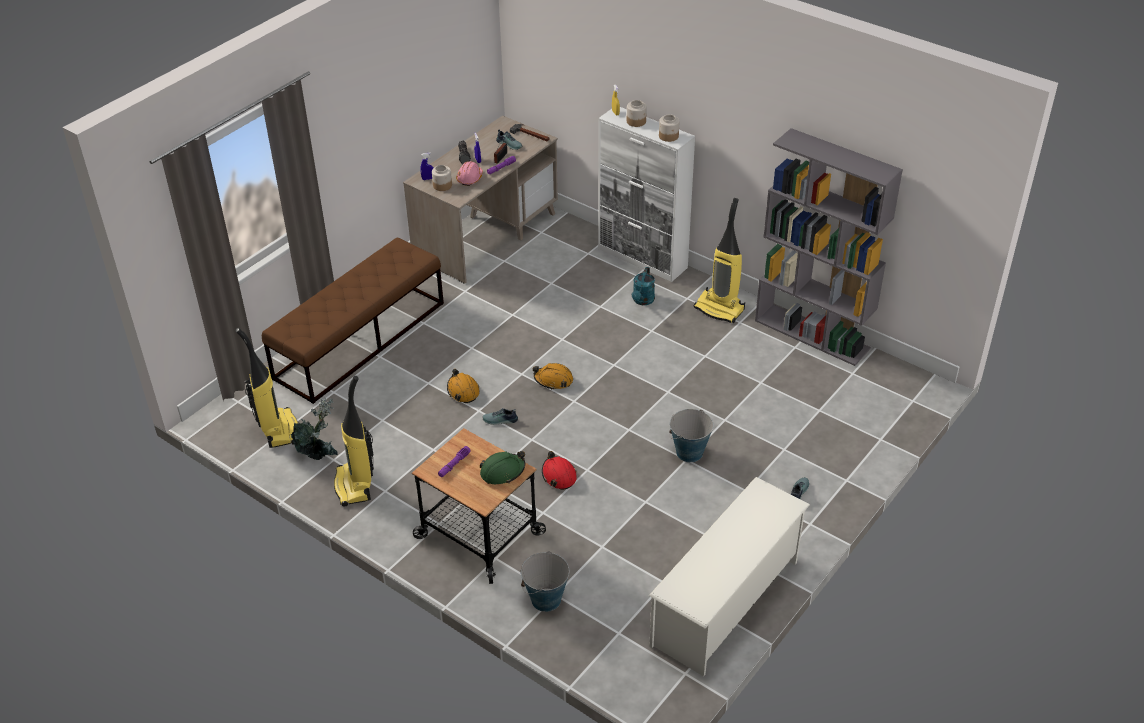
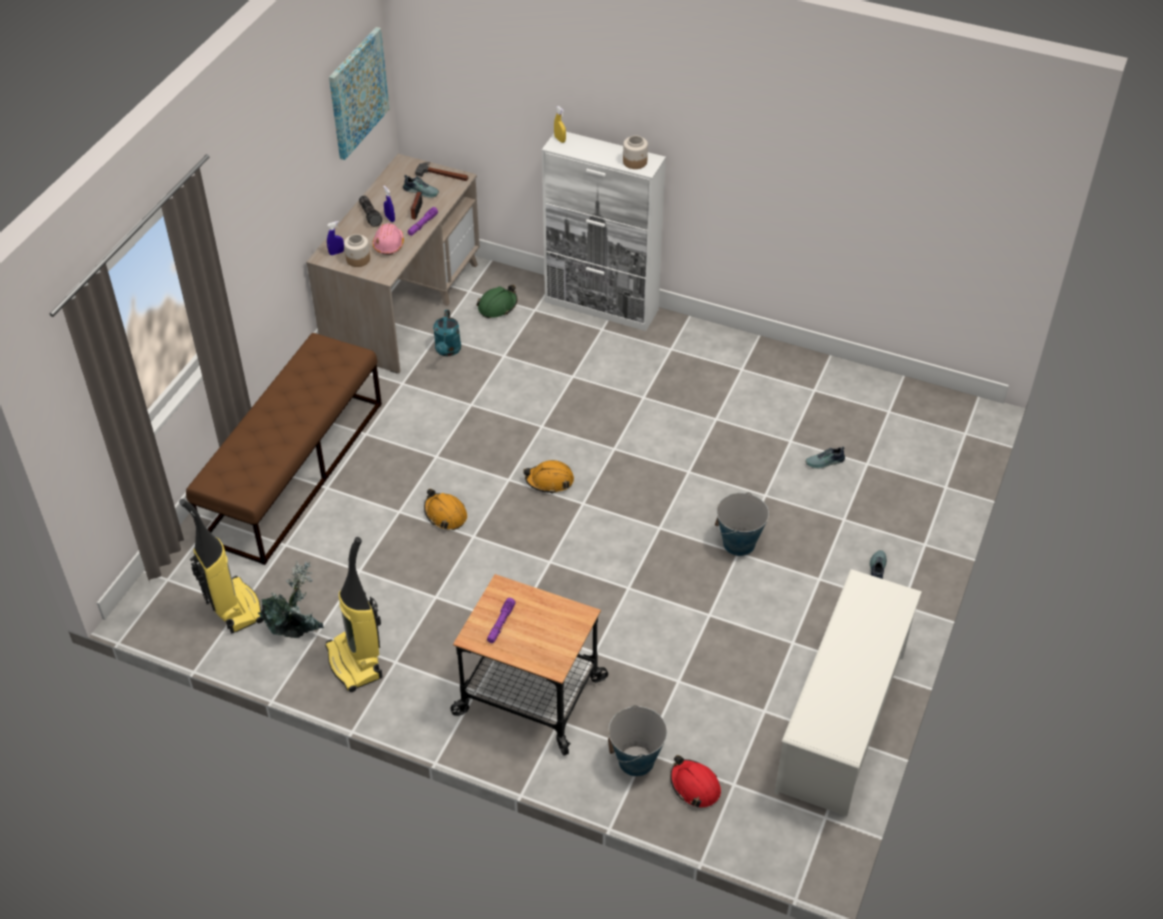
camera: 15 degrees left, 5 degrees up
(465, 57) = (357, 93): none -> picture
(500, 421) = (503, 545): shoe -> shoe (825, 462)
(502, 471) = (562, 621): green hard hat -> green hard hat (497, 306)
(559, 475) = (597, 601): red hard hat -> red hard hat (694, 786)
(636, 121) = (589, 148): jar -> none
(642, 301) = (620, 361): turquoise watering can -> turquoise watering can (447, 351)
(720, 309) = (713, 356): vacuum cleaner -> none
(812, 334) = (829, 370): grey bookcase -> none

